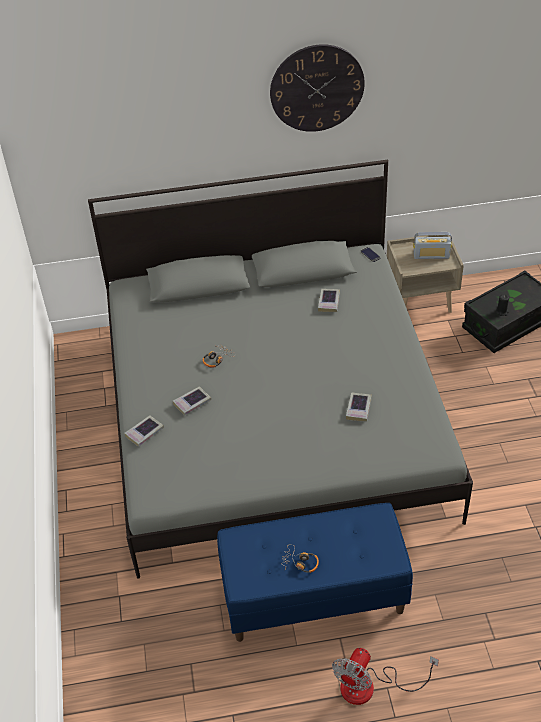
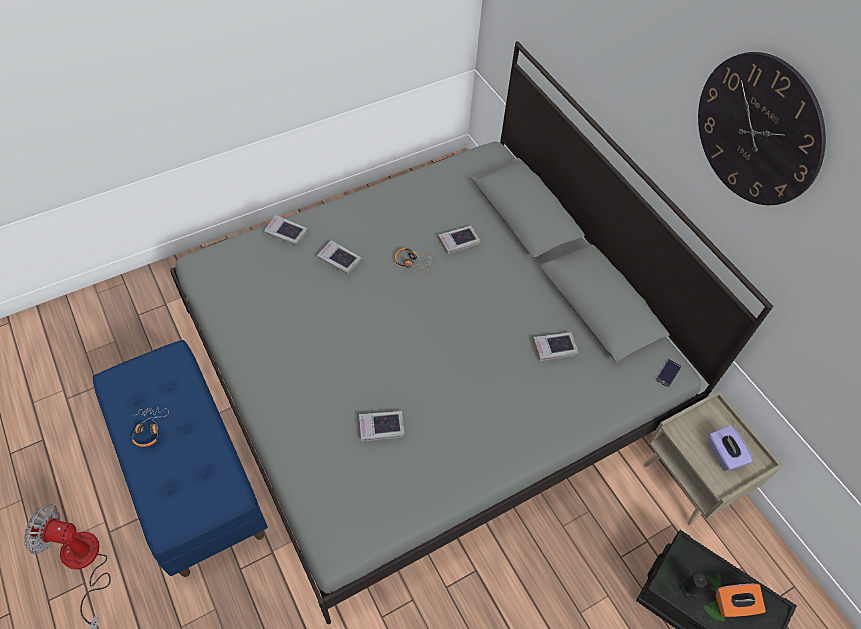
camera: 65 degrees right, 10 degrees up
(209, 328) = (459, 242): none -> book
(431, 255) = (724, 454): radio -> purple tissue box
(517, 296) = (734, 604): none -> orange tissue box

